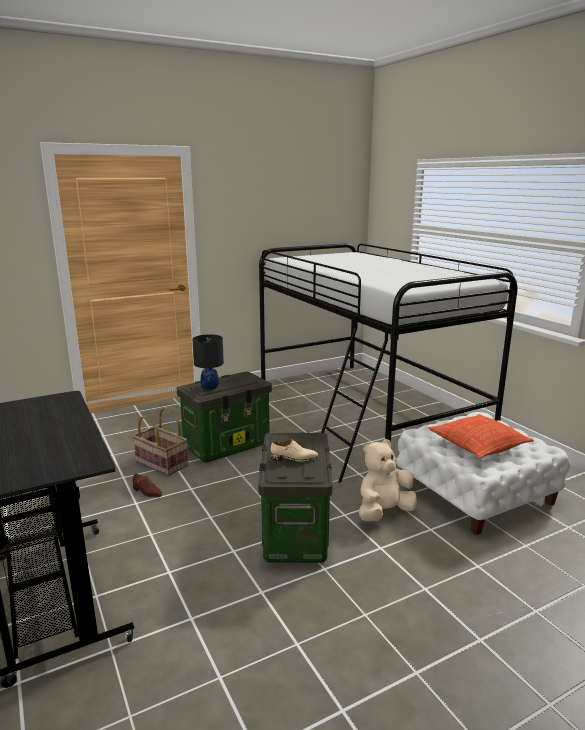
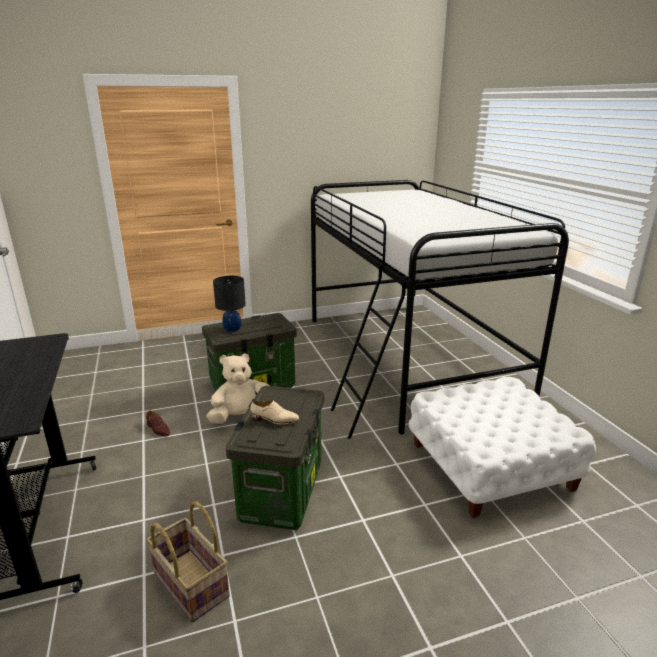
camera: 10 degrees right, 5 degrees up
(161, 464) = (183, 400): basket -> basket (189, 585)
(384, 512) = (382, 479): beige plush toy -> beige plush toy (241, 418)
(478, 446) = (492, 419): orange pillow -> none

